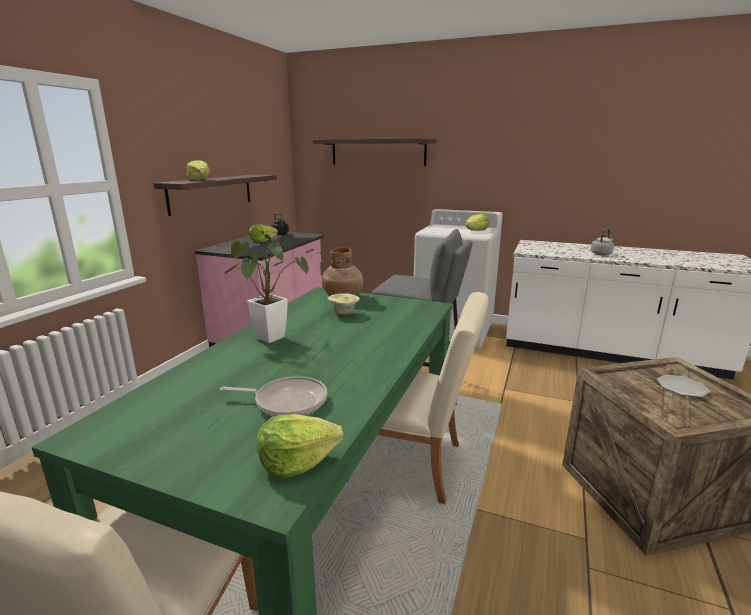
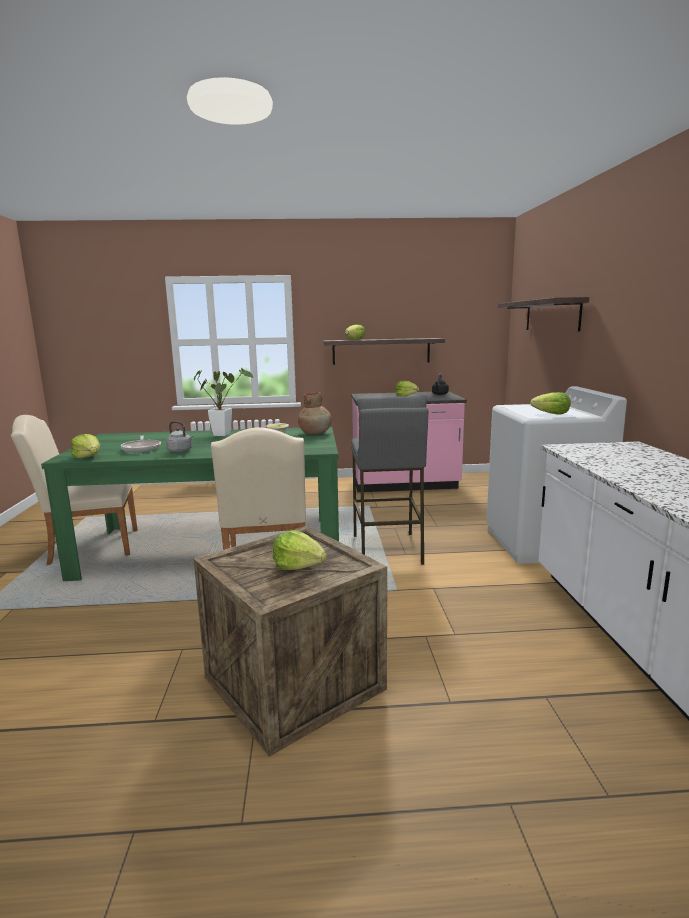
camera: 65 degrees right, 5 degrees down
(601, 254) = (641, 472): grey kettle -> grey kettle (181, 451)
(681, 387) = (298, 565): plate -> lettuce

